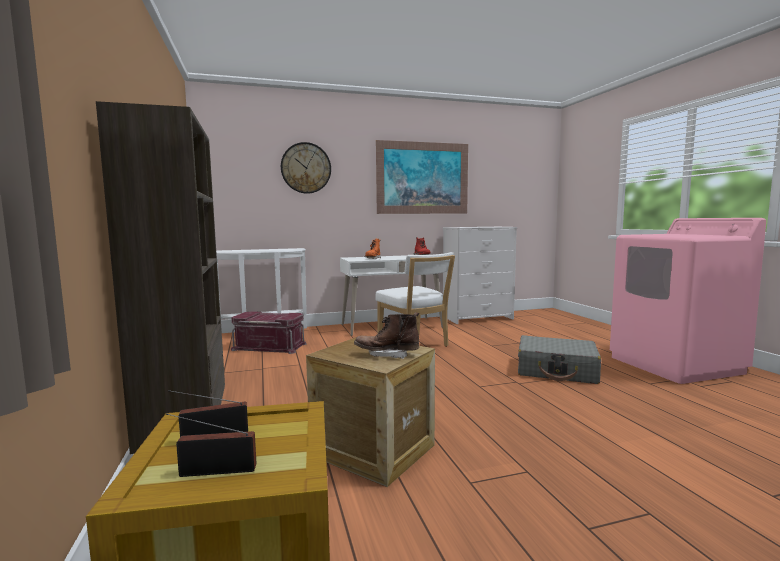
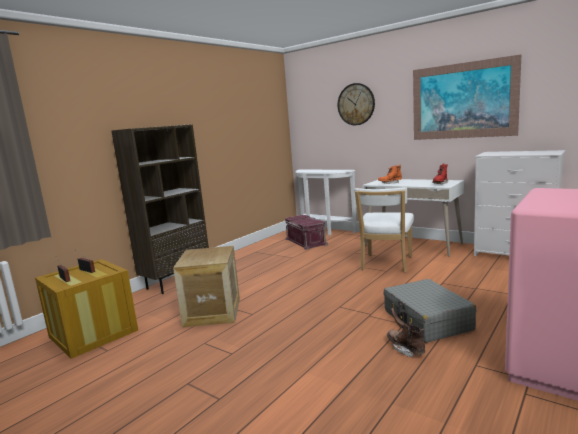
camera: 55 degrees right, 5 degrees up
(387, 355) = (202, 259): brown boot -> brown boot (405, 349)

